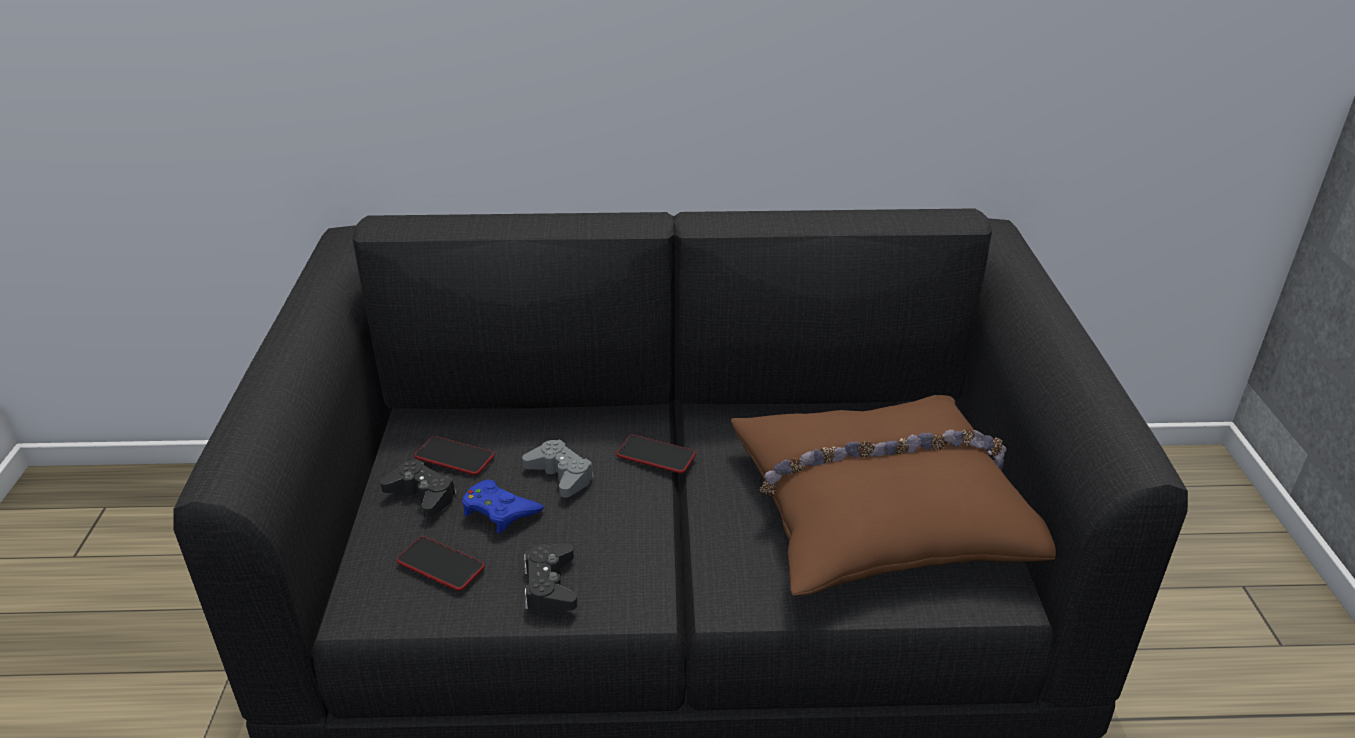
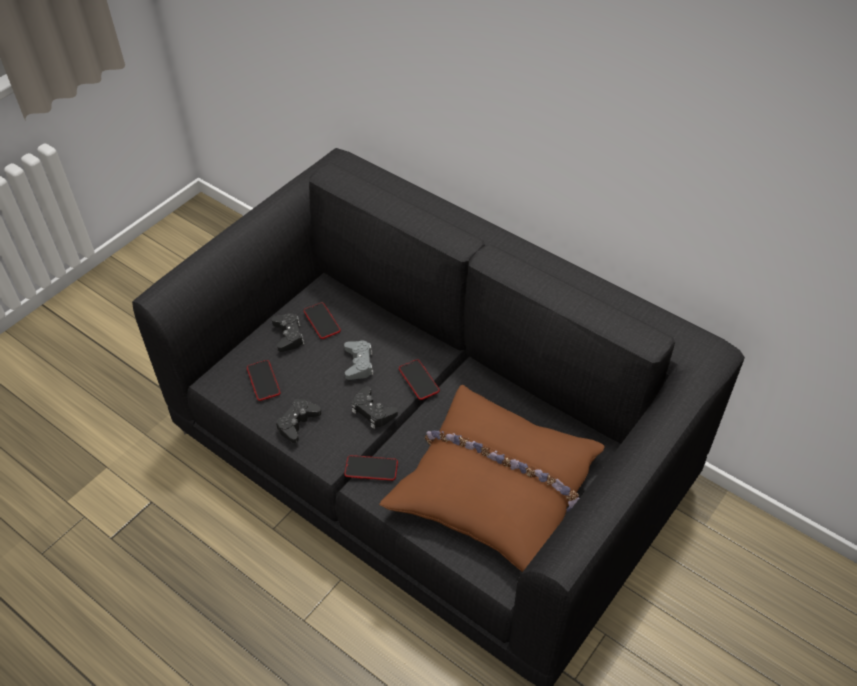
camera: 40 degrees right, 15 degrees up
(499, 511) = (312, 367): blue game controller -> none
(638, 516) = (373, 411): none -> black game controller
(711, 578) = (371, 468): none -> phone

